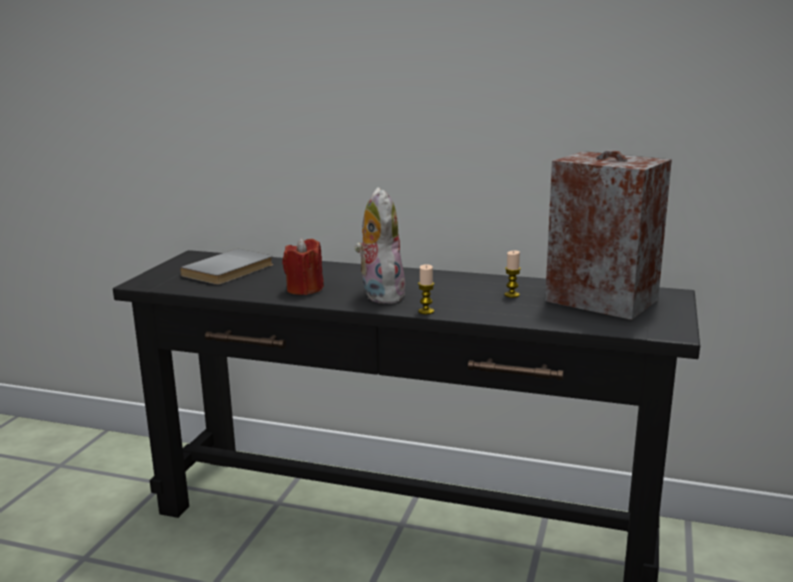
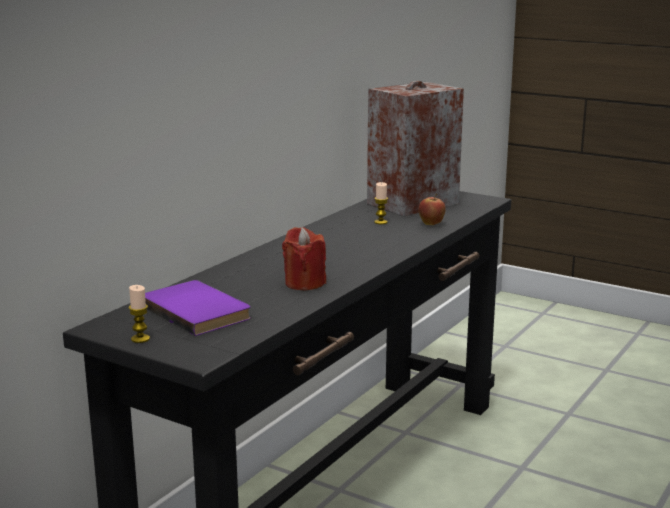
camera: 75 degrees left, 0 degrees up
(230, 271) = (198, 311): grey book -> purple book
(379, 295) = (346, 259): plush toy -> none
(426, 311) = (404, 249): candle -> candle (140, 339)
(526, 314) = (431, 224): none -> apple

